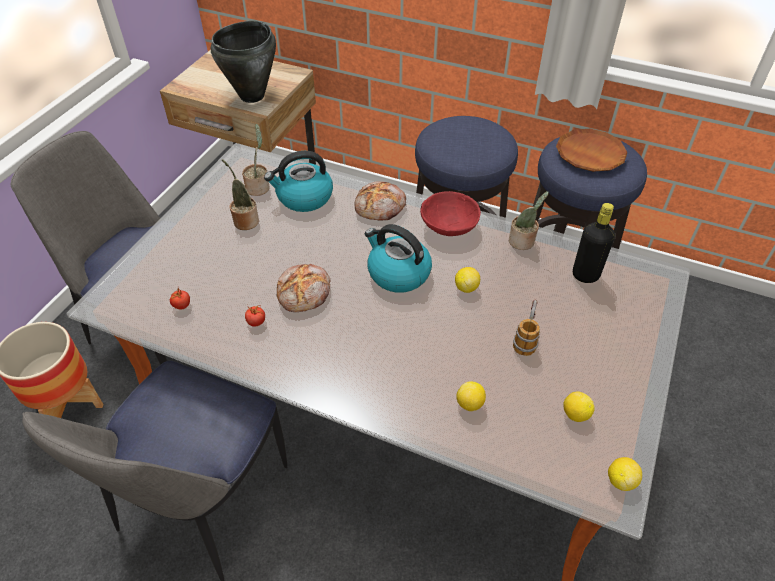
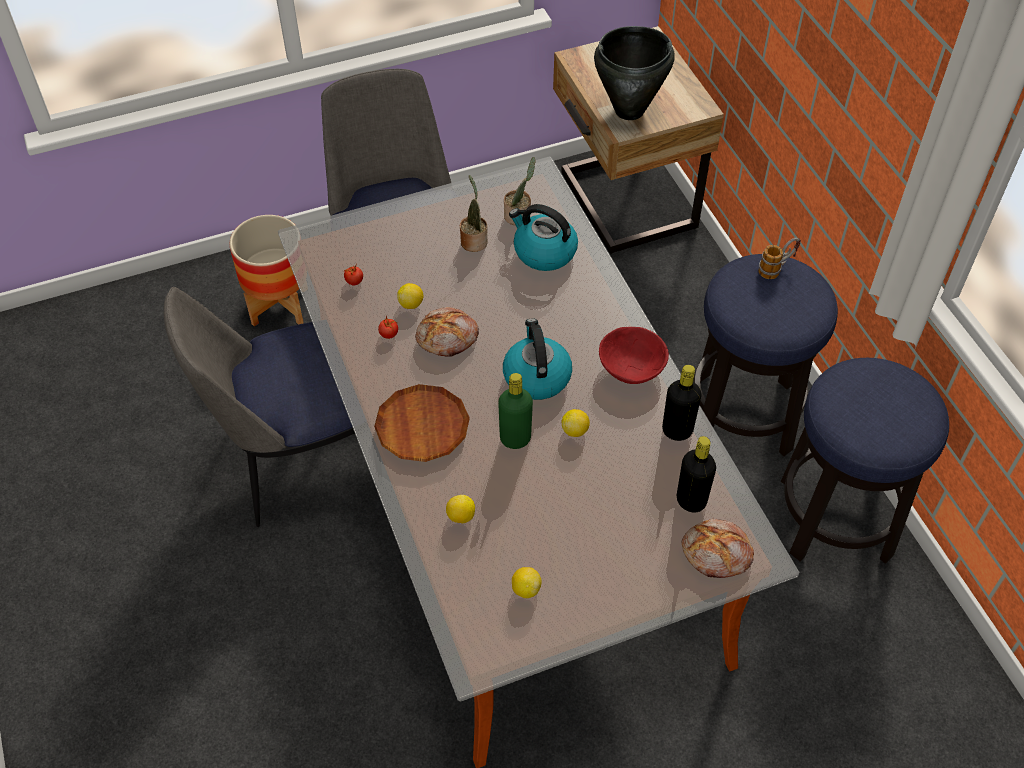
camera: 45 degrees right, 5 degrees up
(381, 207) = (596, 307): bread -> bread (716, 554)
(436, 322) = (515, 438): none -> green bottle
(523, 242) = (677, 430): potted plant -> black bottle
(526, 338) = (567, 507): mug -> mug (777, 268)
(590, 154) = (879, 399): brown plate -> brown plate (422, 427)
(620, 480) = (494, 656): lemon -> lemon (411, 304)

